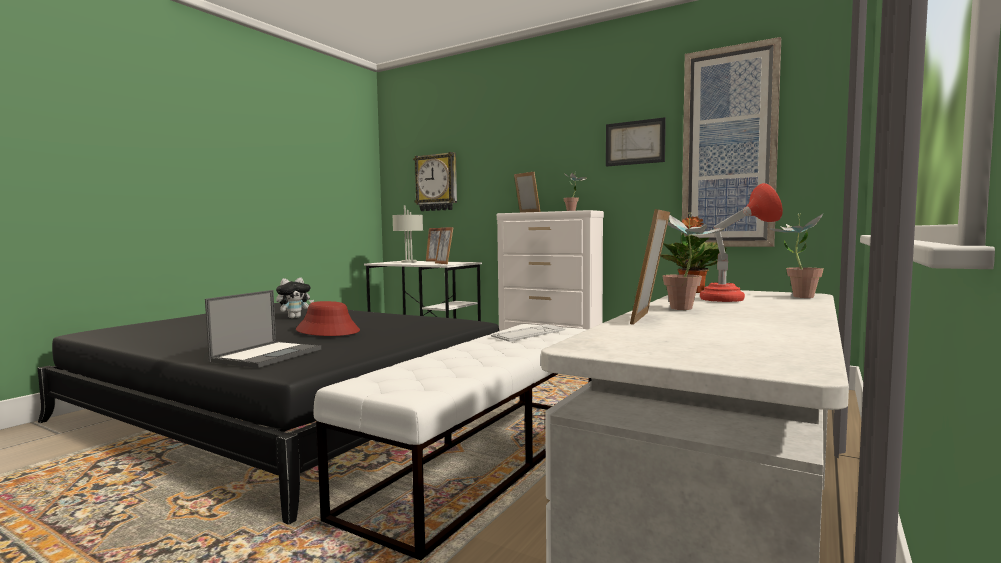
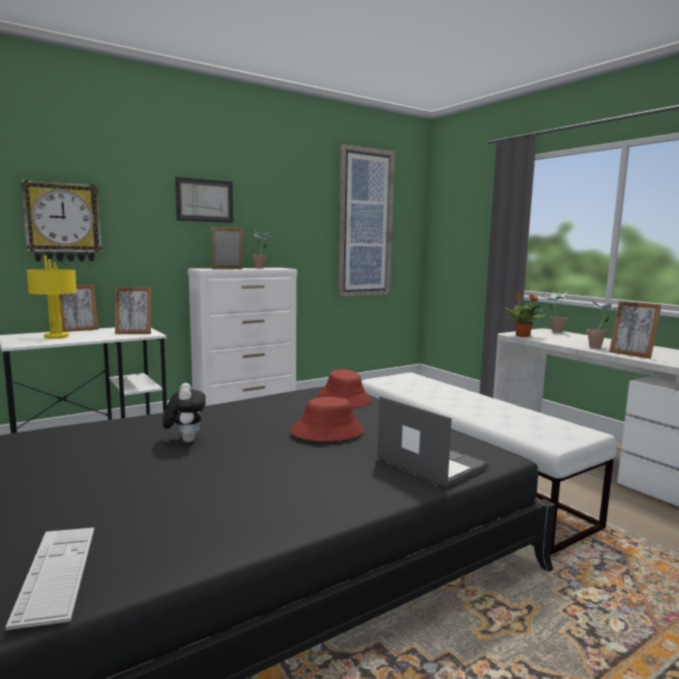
camera: 65 degrees left, 5 degrees up
(409, 262) = (56, 336): grey table lamp -> yellow table lamp
(438, 326) = (344, 398): none -> red hat
(529, 333) = (414, 384): keyboard -> keyboard (56, 573)
(635, 142) = (303, 208): picture -> picture (204, 200)
(735, 300) = (564, 338): red table lamp -> none

